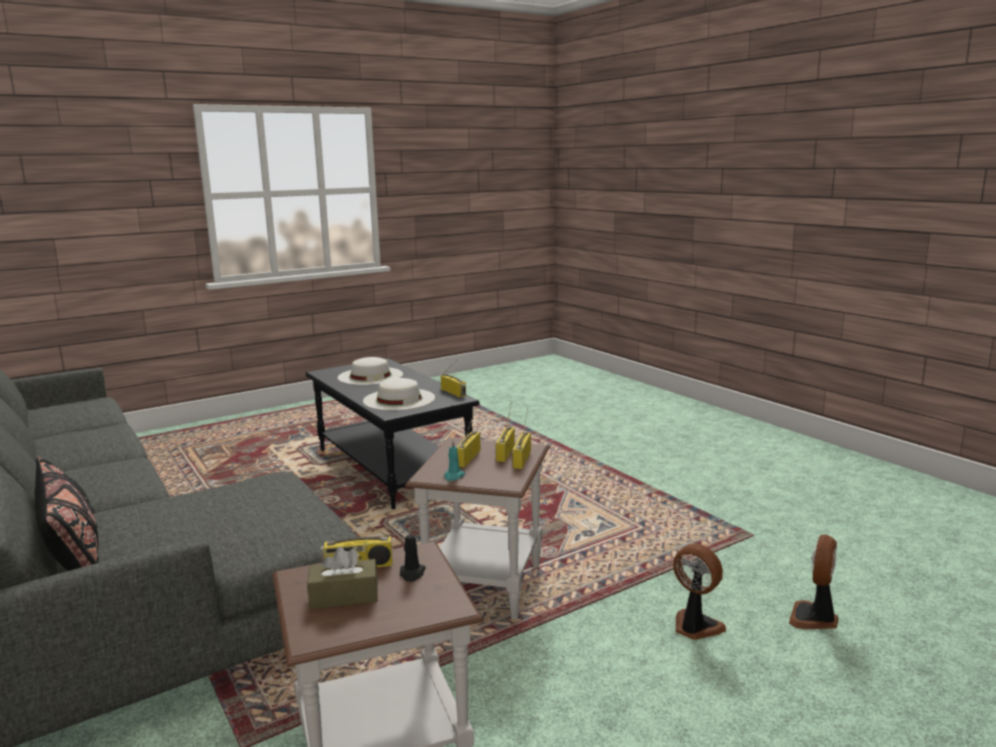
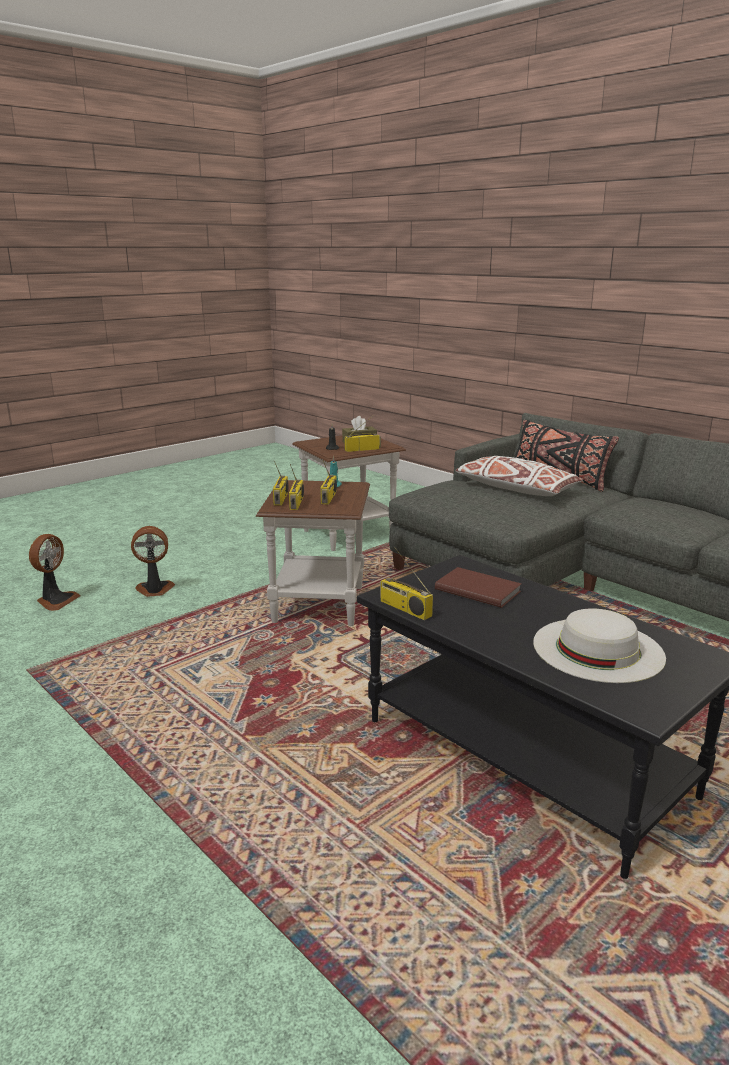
camera: 170 degrees right, 5 degrees up
(188, 524) = (515, 489): none -> white pillow
(399, 399) = (477, 589): white hat -> brown book
(695, 627) = (154, 590): fan -> fan turned 135 degrees clockwise

